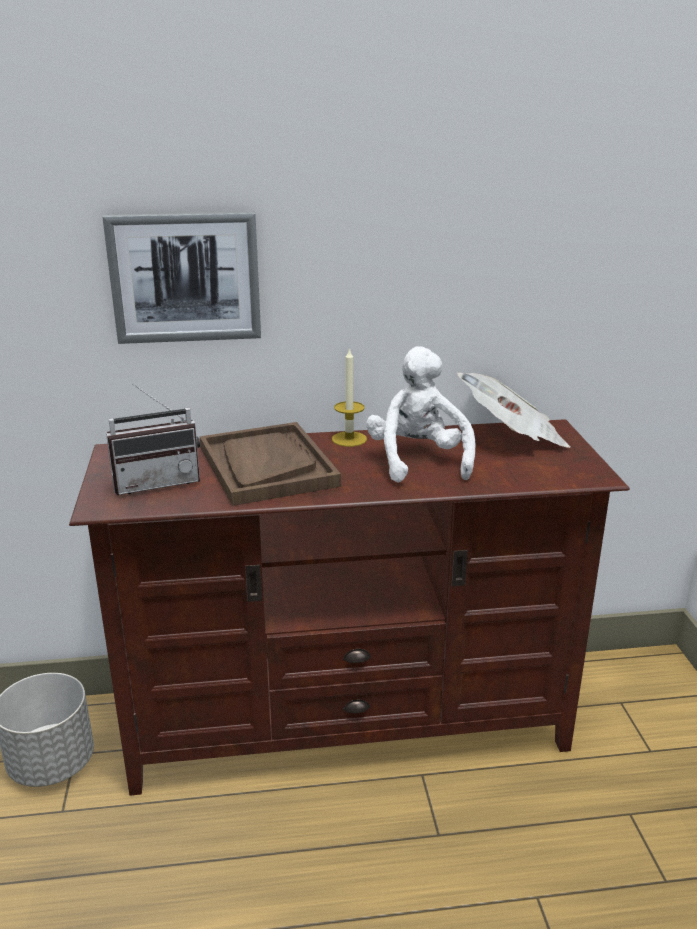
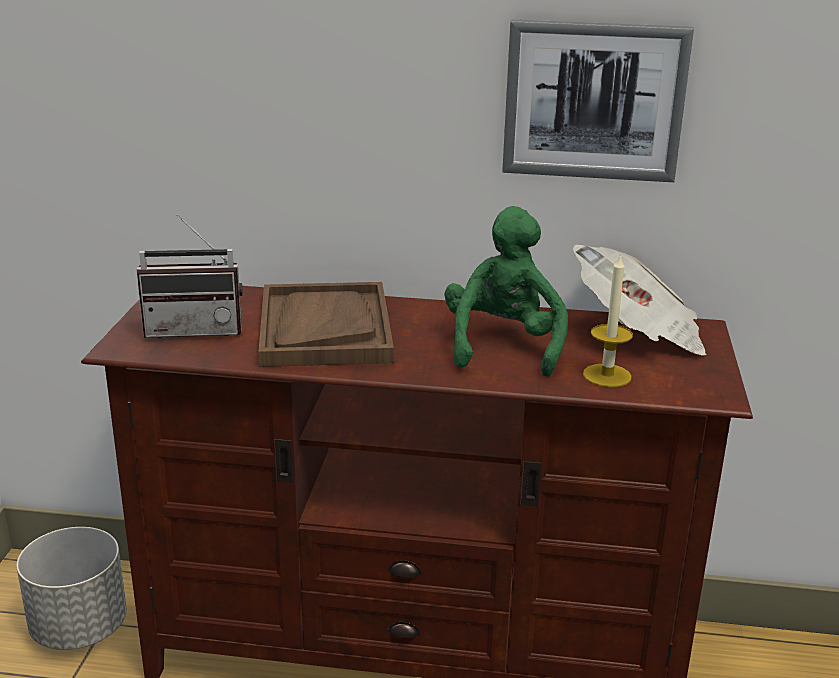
camera: 15 degrees right, 0 degrees up
(185, 277) = (264, 100): picture -> picture (594, 100)
(349, 439) = (438, 310): candle -> candle (607, 375)
(418, 461) = (503, 346): white plush toy -> green plush toy

